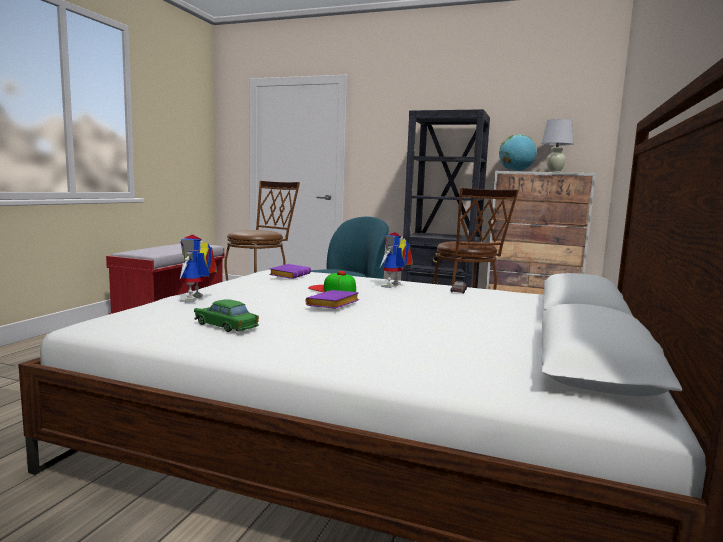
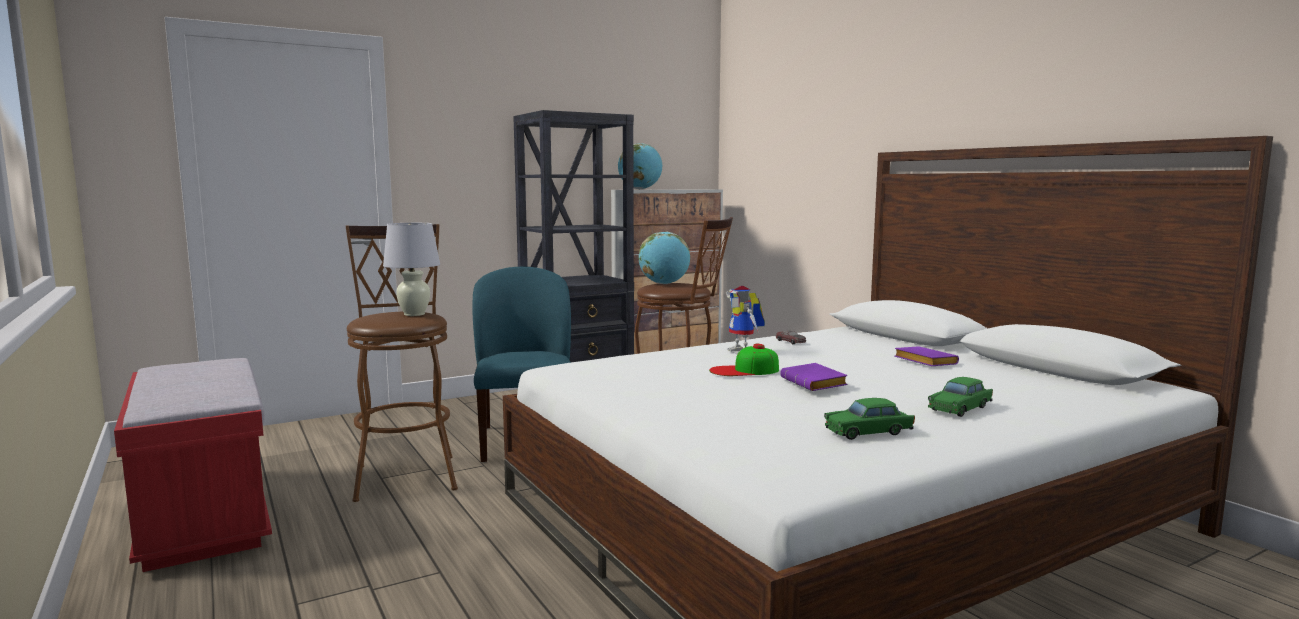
camera: 50 degrees left, 0 degrees up
(195, 300) = (711, 424): toy robot -> none
(289, 275) = (630, 368): purple book -> purple book (923, 361)
(340, 341) = (960, 408): none -> green toy car
(464, 241) = (664, 284): none -> globe
(554, 172) = (680, 189): white table lamp -> white table lamp (414, 314)

